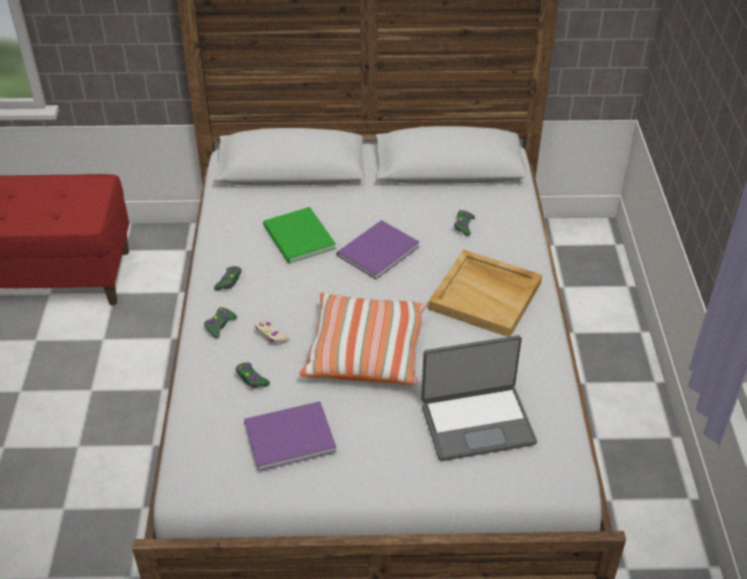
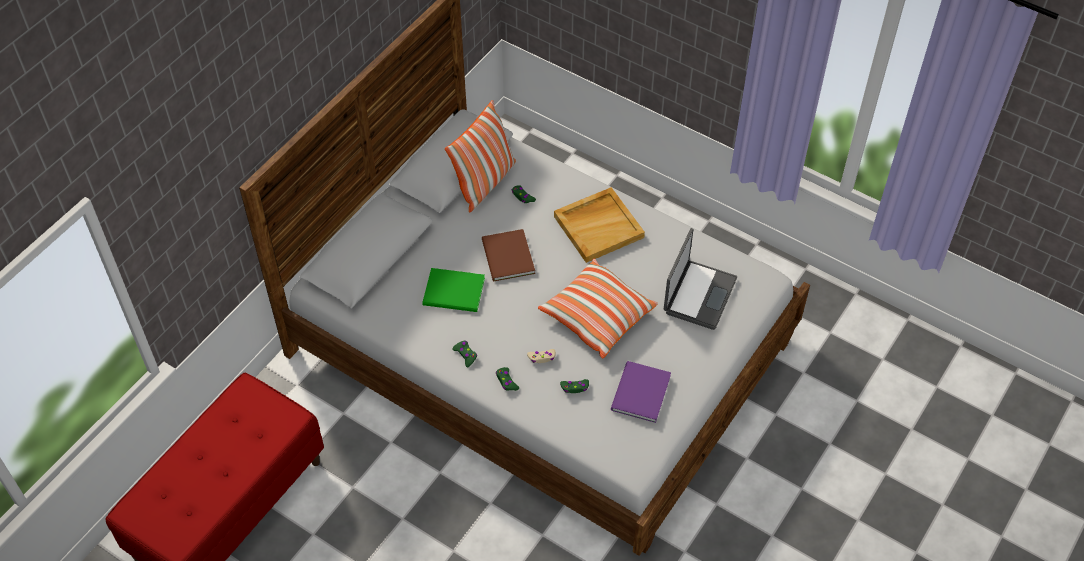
camera: 55 degrees left, 10 degrees up
(375, 251) = (507, 258): purple book -> brown book
(452, 194) = (484, 182): none -> pillow

